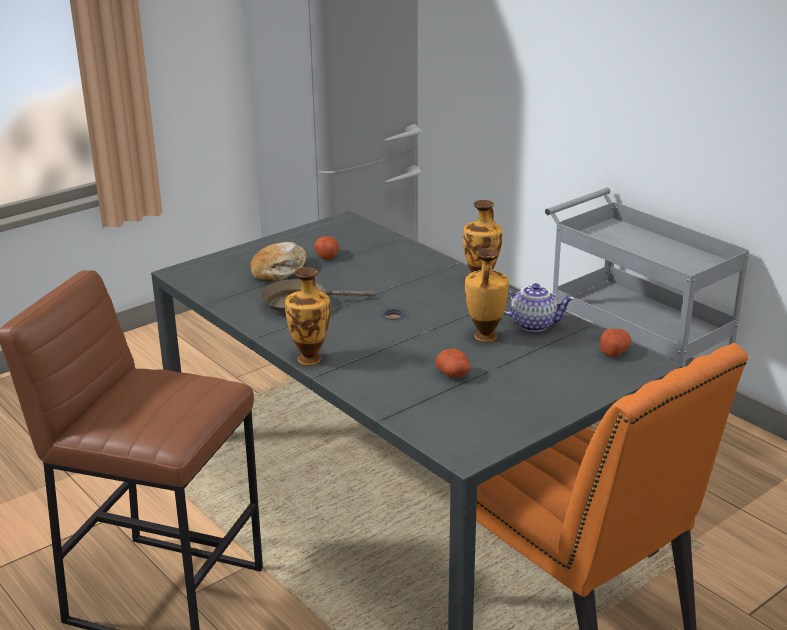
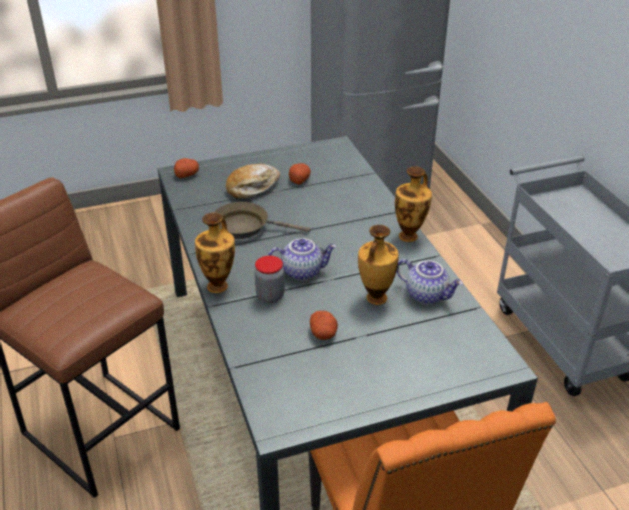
camera: 20 degrees right, 10 degrees up
(373, 356) = (270, 296): none -> jar
(392, 329) = (302, 271): none -> teapot
(613, 351) = (481, 344): potato -> potato (187, 174)

